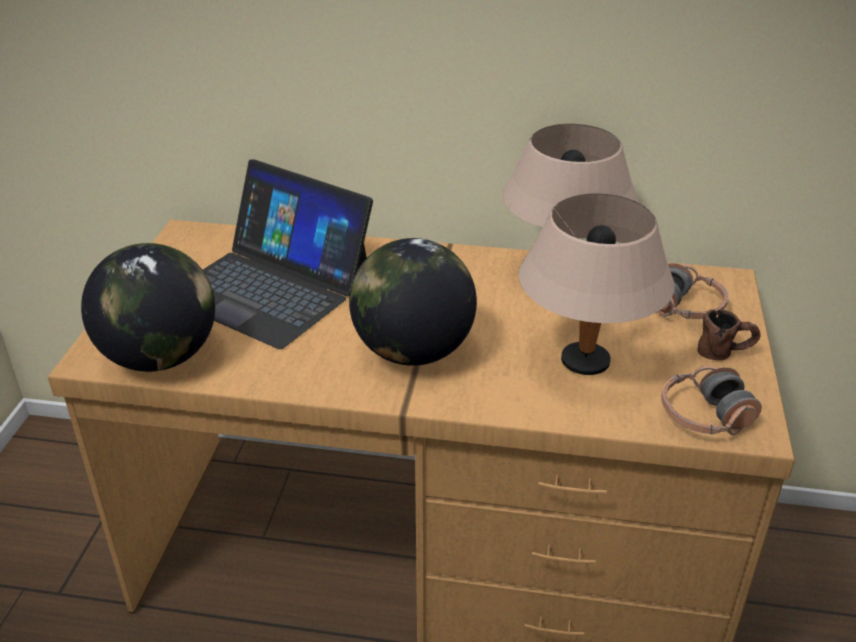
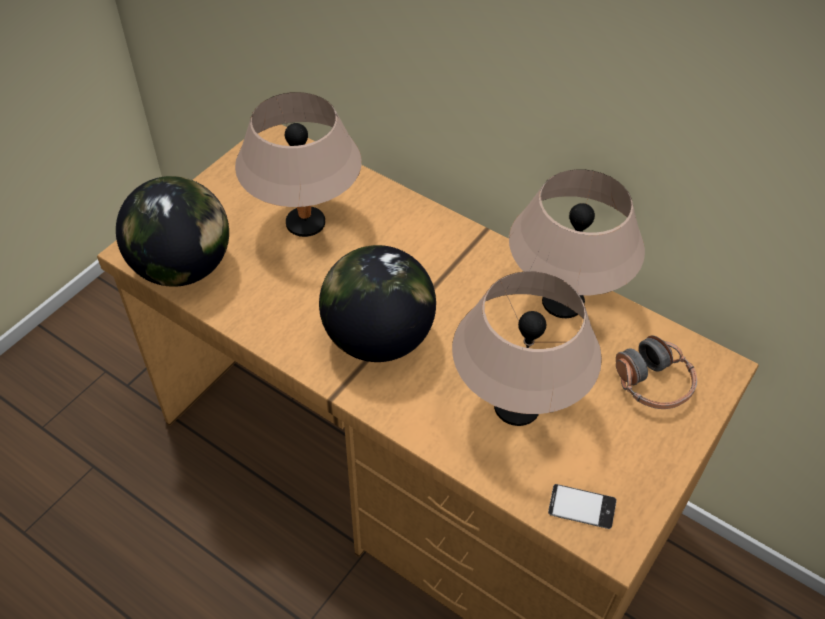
camera: 25 degrees right, 15 degrees up
(270, 287) = (306, 224): laptop -> beige table lamp
(705, 416) = (581, 509): headphones -> phone
(725, 352) = (653, 449): brown mug -> none

